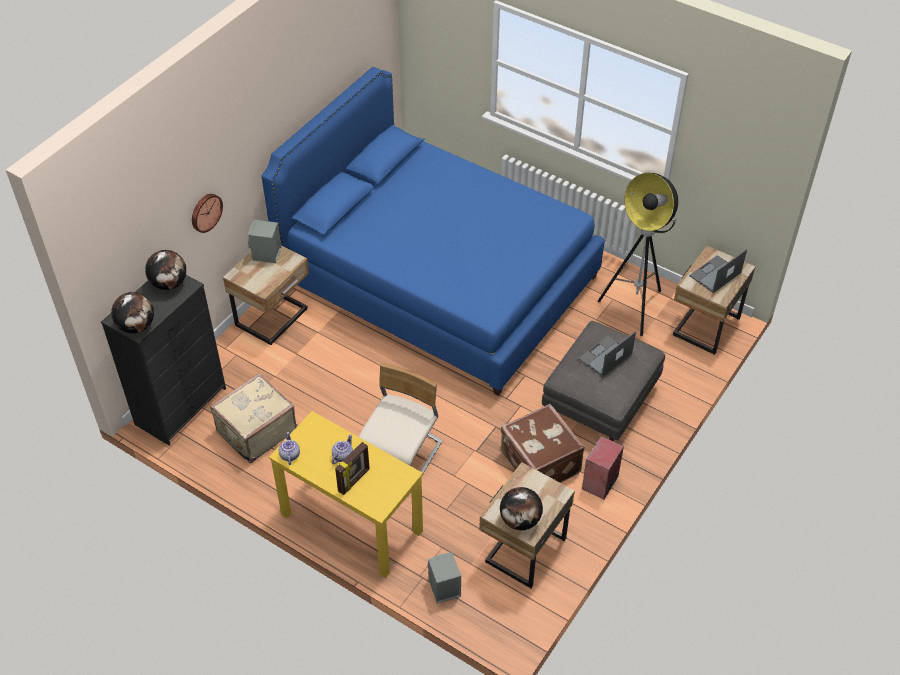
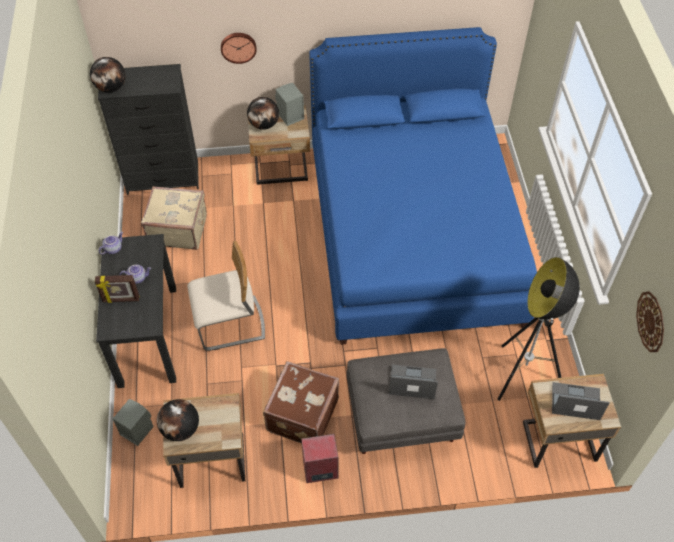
camera: 50 degrees right, 5 degrees up
(169, 283) = (164, 77): globe -> globe (264, 125)
(351, 522) = (148, 335): yellow desk -> black desk
(744, 164) = (651, 321): none -> wall clock

